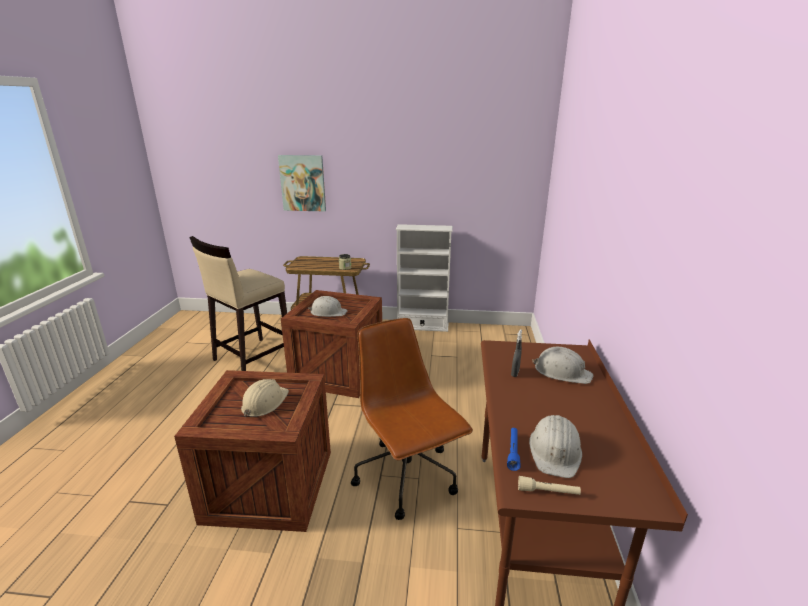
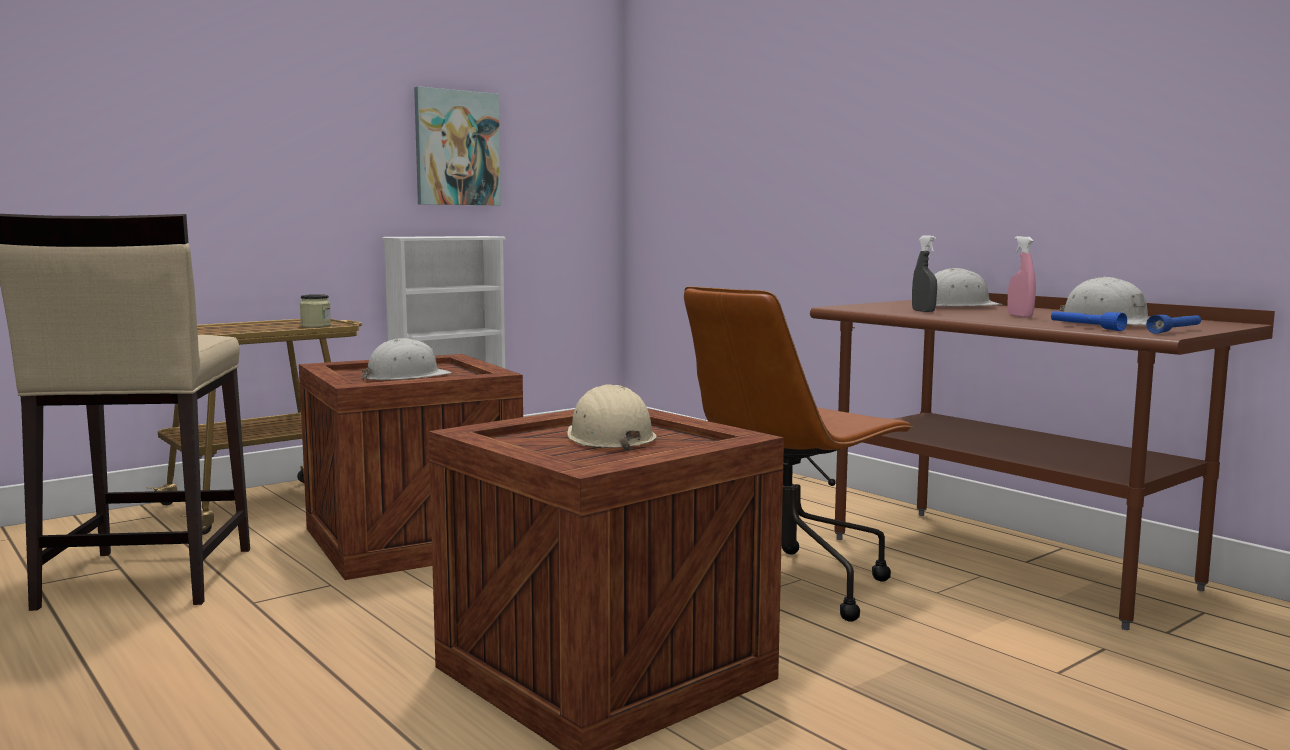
camera: 45 degrees left, 15 degrees down
(303, 183) = (149, 142): picture -> picture (457, 148)
(407, 477) = (787, 583): brown office chair -> brown office chair turned 60 degrees counterclockwise
(542, 409) = (1020, 316): none -> pink spray bottle
(548, 492) = (1175, 331): beige flashlight -> blue flashlight

